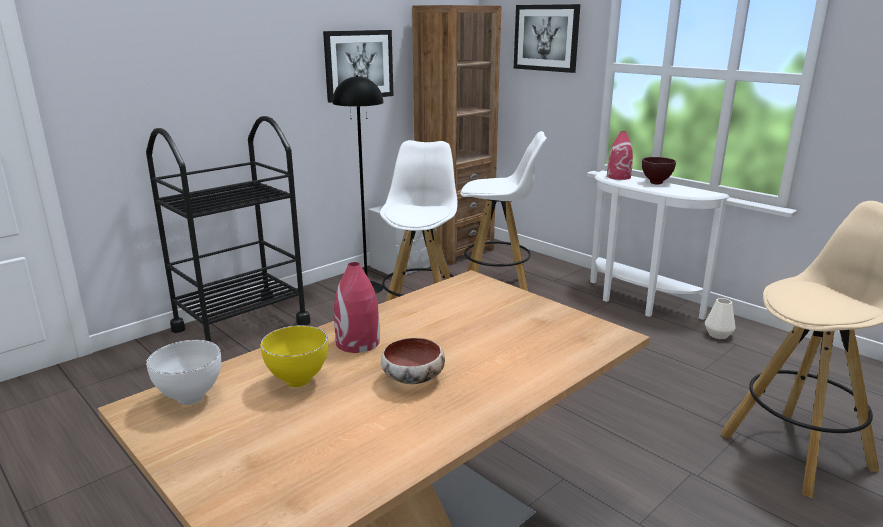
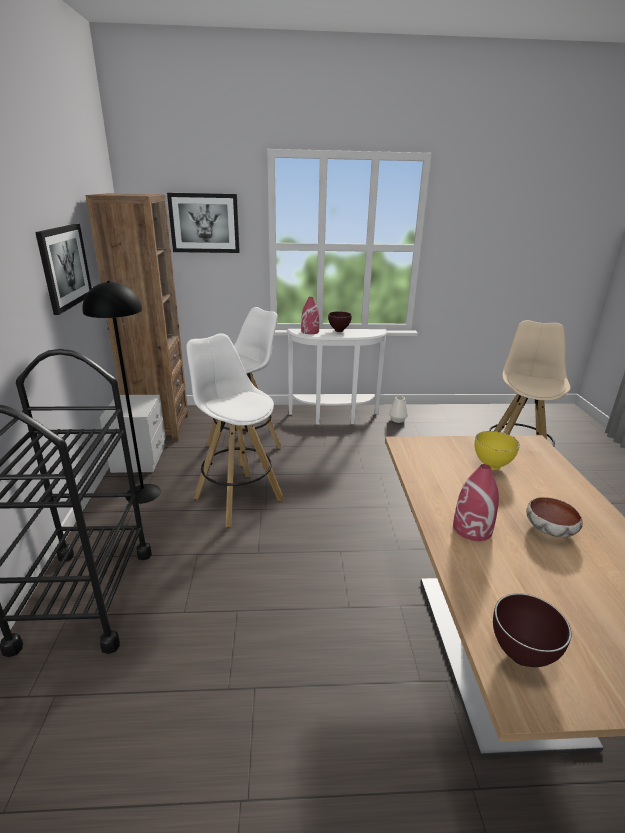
camera: 50 degrees left, 5 degrees up
(192, 398) = (520, 654): white bowl -> brown bowl
(298, 381) = (521, 581): yellow bowl -> yellow bowl (490, 466)

